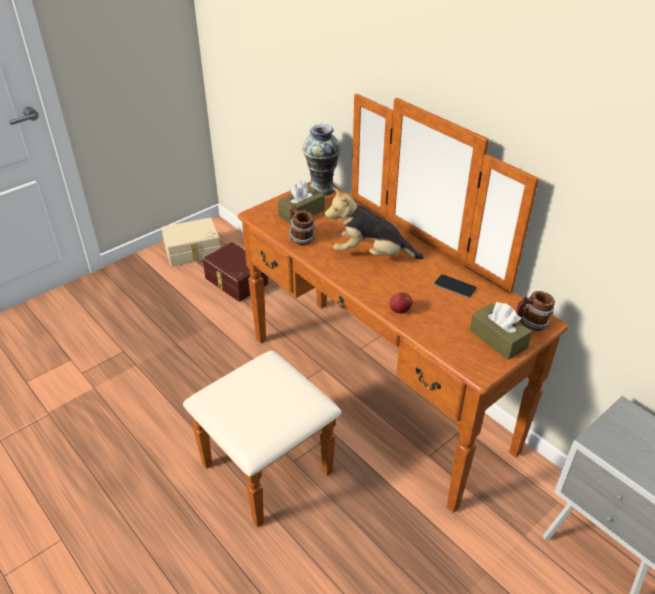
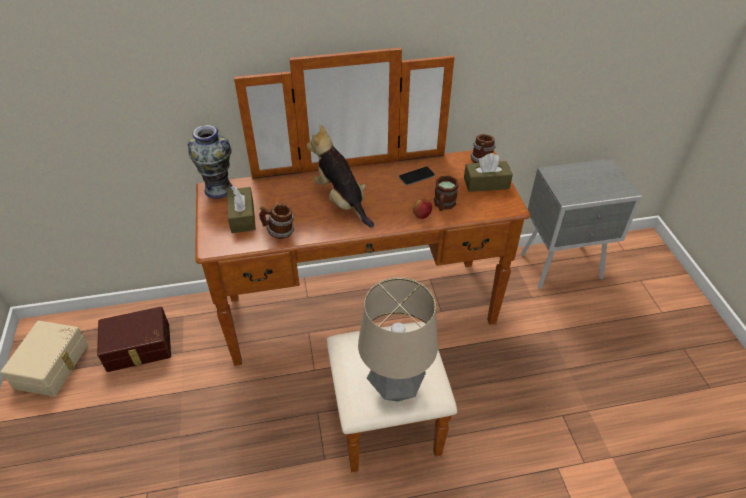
camera: 60 degrees left, 5 degrees up
(239, 412) = (395, 387): none -> table lamp
(371, 255) = (342, 201): plush toy -> plush toy turned 105 degrees clockwise
(429, 320) = (443, 205): none -> brown mug

